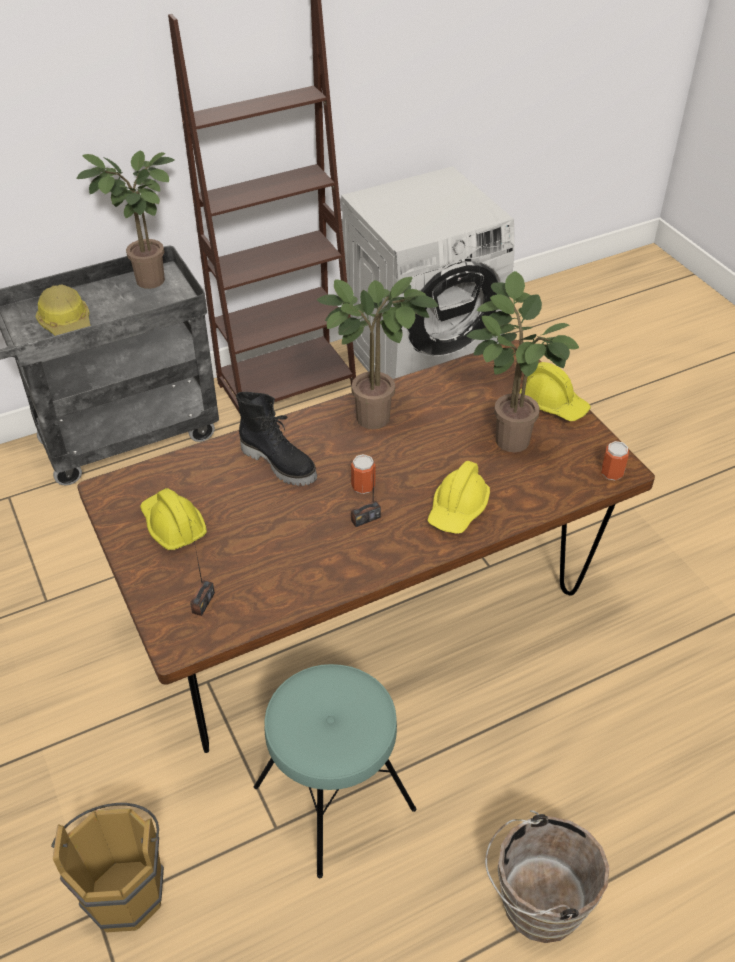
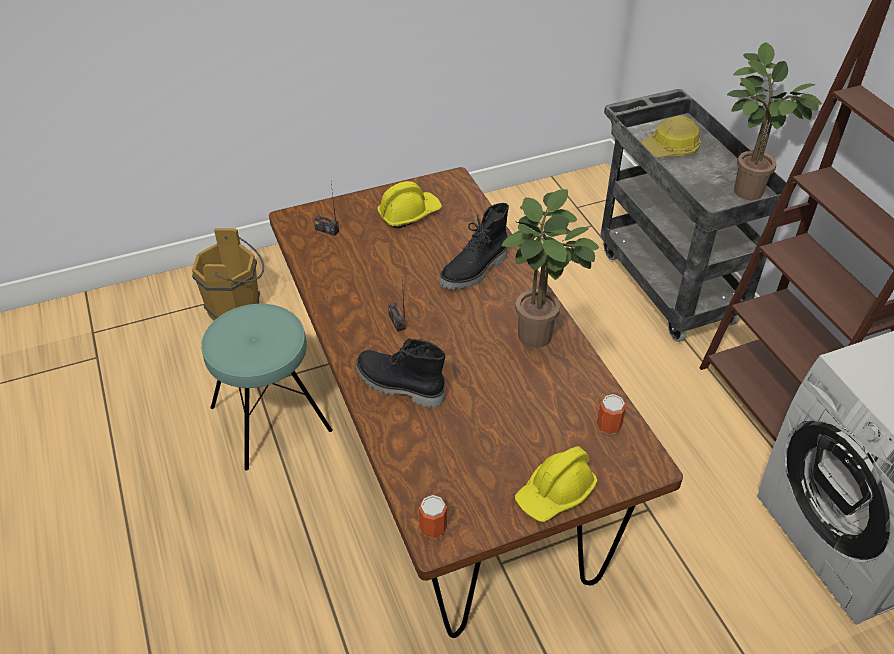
camera: 95 degrees right, 0 degrees up
(363, 486) = (438, 322): can -> can (608, 426)
(458, 509) = (398, 386): yellow hard hat -> black boot
(505, 439) = (496, 438): potted plant -> none
(534, 903) = (142, 541): brown bucket -> none

